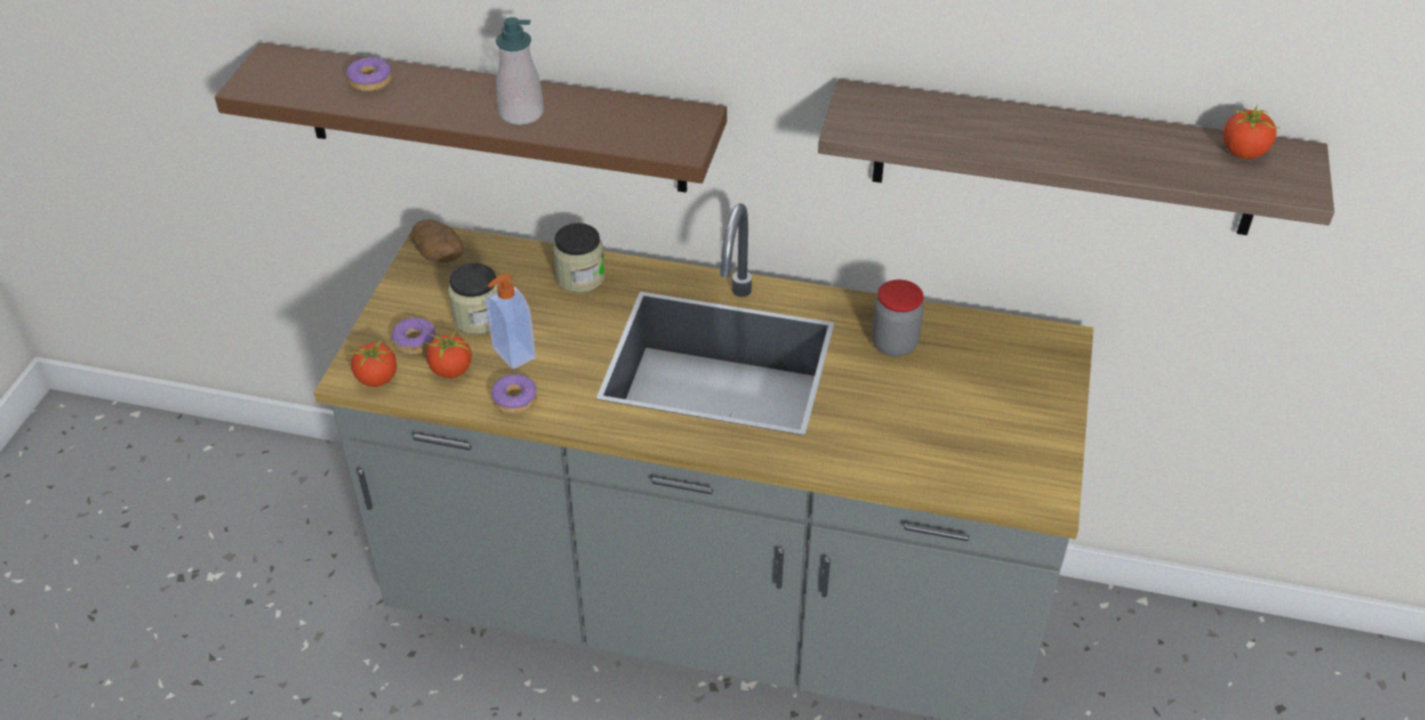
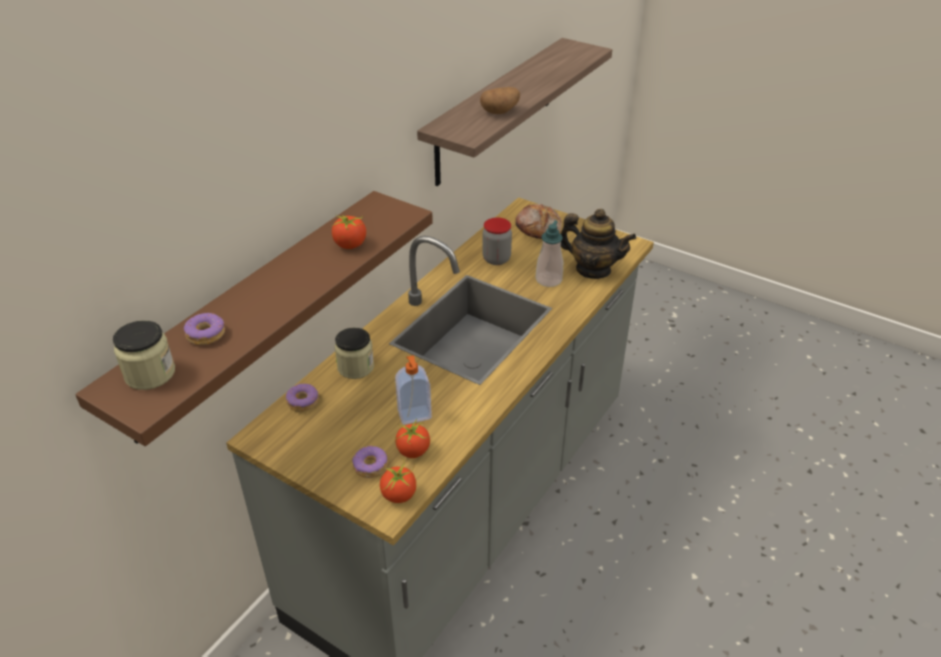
camera: 70 degrees left, 5 degrees down
(441, 256) = (281, 435): potato -> potato (500, 112)
(478, 318) = (365, 426): jar -> jar (150, 374)
(515, 400) = (461, 423): donut -> donut (303, 401)
(521, 113) = (315, 268): soap dispenser -> soap dispenser (548, 280)
(937, 463) = (593, 269): none -> teapot
(1013, 372) = (538, 228): none -> bread
(1243, 152) = (558, 53): tomato -> tomato (350, 245)

